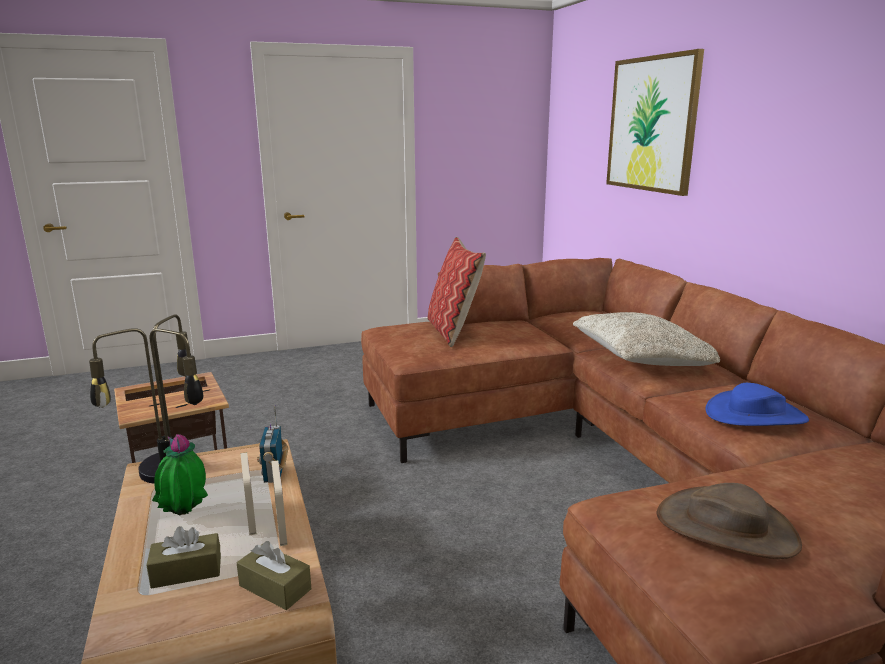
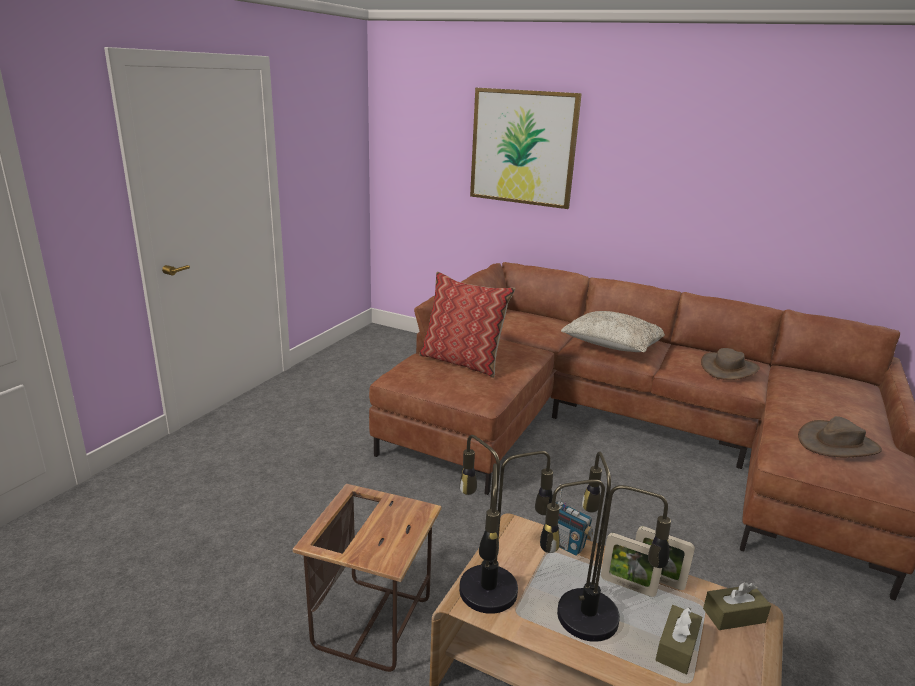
camera: 45 degrees left, 5 degrees up
(185, 516) = (588, 615): potted plant -> table lamp
(755, 415) = (729, 368): blue hat -> brown hat

